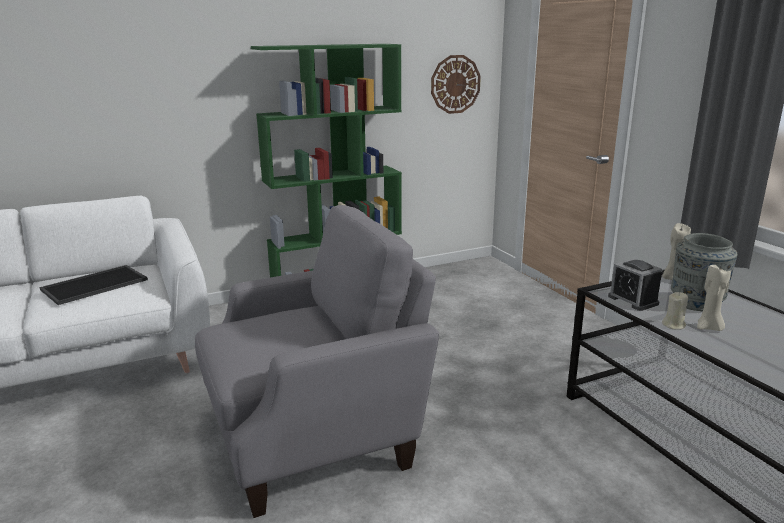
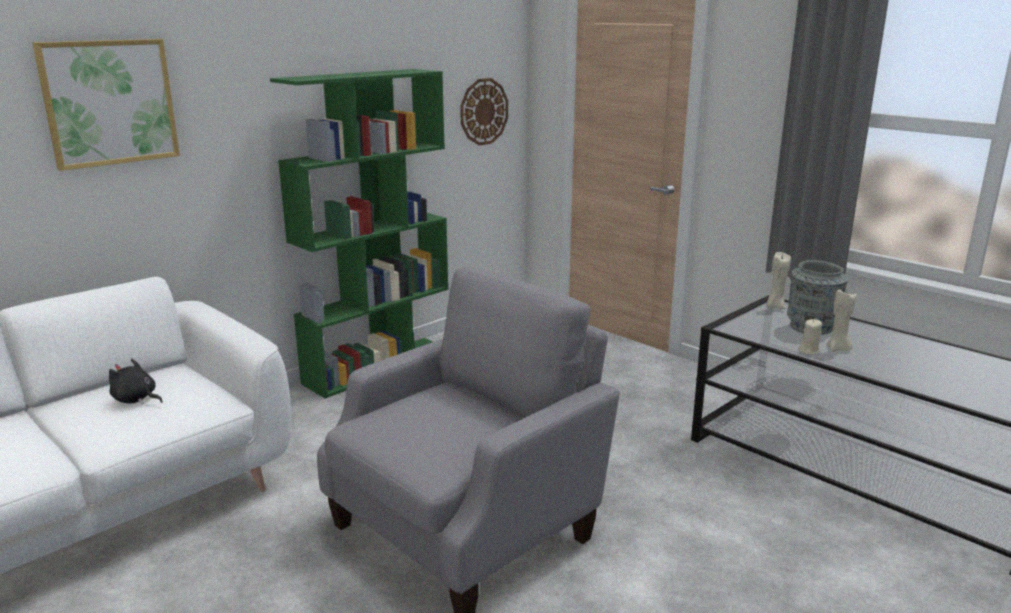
camera: 20 degrees left, 0 degrees up
(94, 285) = (136, 399): tray -> black plush toy
(117, 59) = (109, 102): none -> picture
(633, 300) = (757, 332): alarm clock -> none

